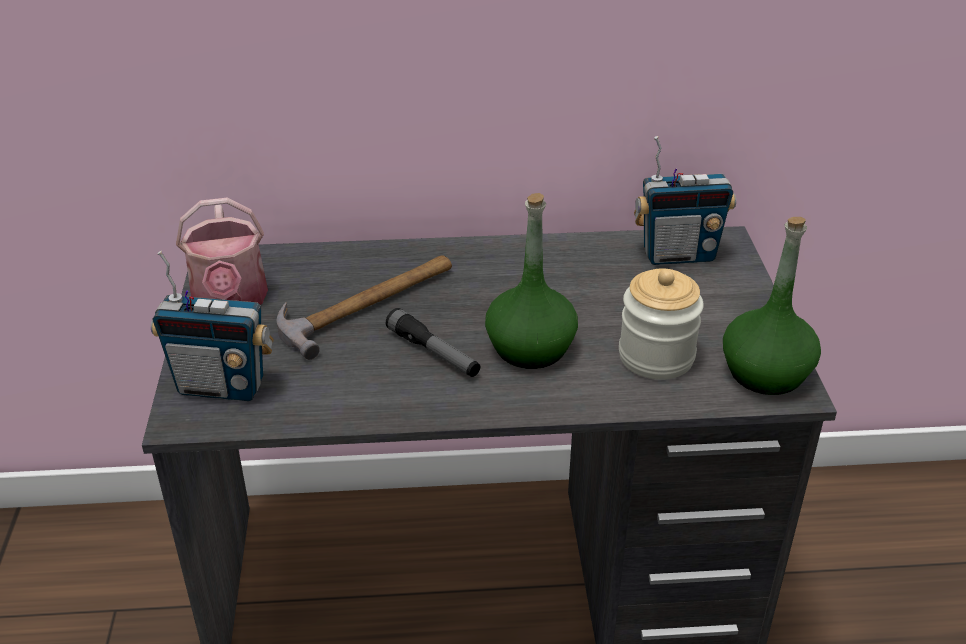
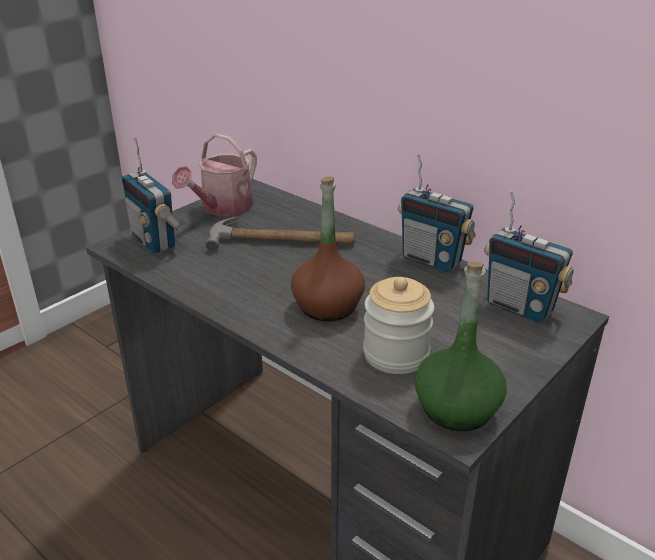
camera: 45 degrees right, 5 degrees down
(433, 353) = (272, 280): flashlight -> none
(530, 348) = (327, 306): green bottle -> brown bottle
(544, 247) = (432, 260): none -> radio

